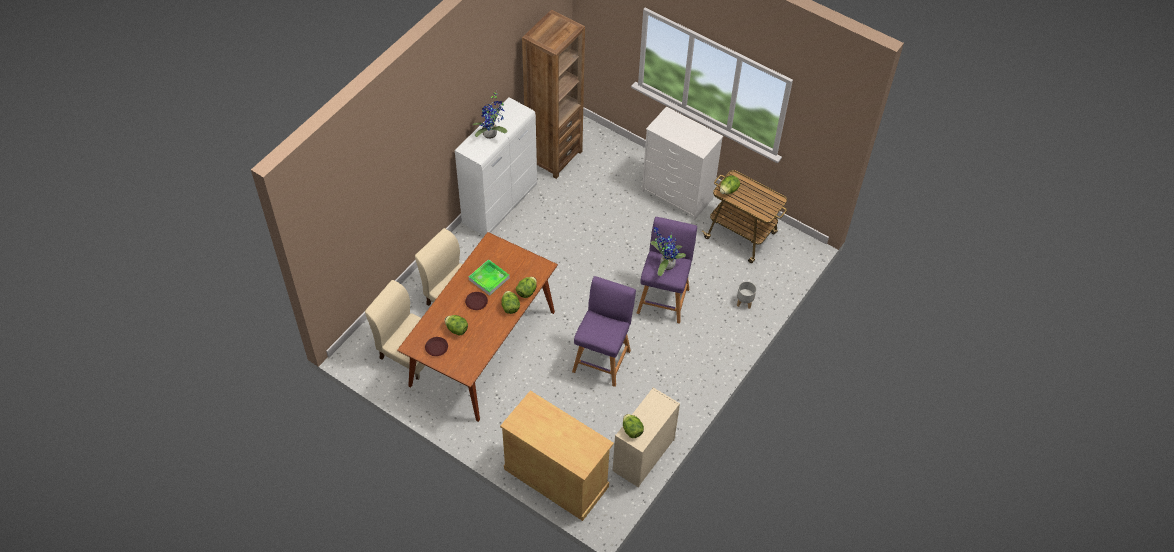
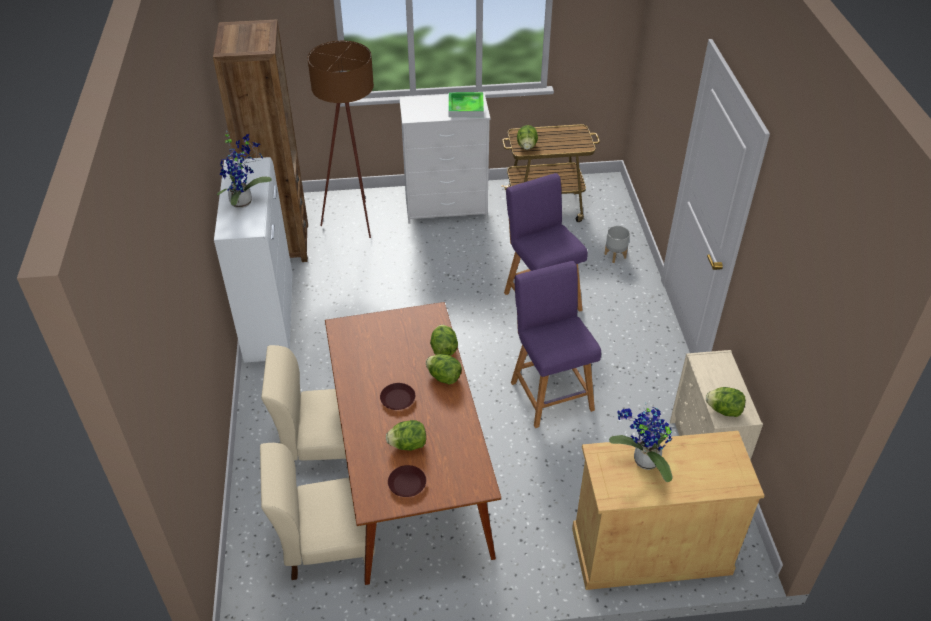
camera: 40 degrees left, 10 degrees down
(489, 279) = (383, 365): tray -> tray (465, 107)
(614, 165) = (355, 217): none -> brown floor lamp
(665, 264) = (547, 239): potted plant -> potted plant (643, 461)

